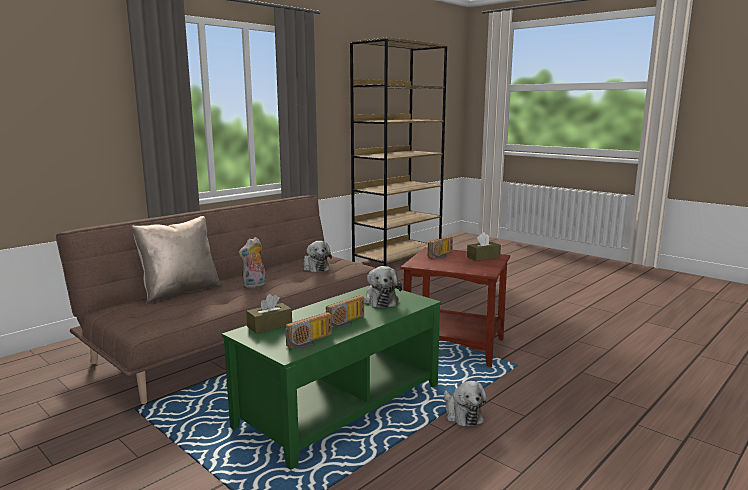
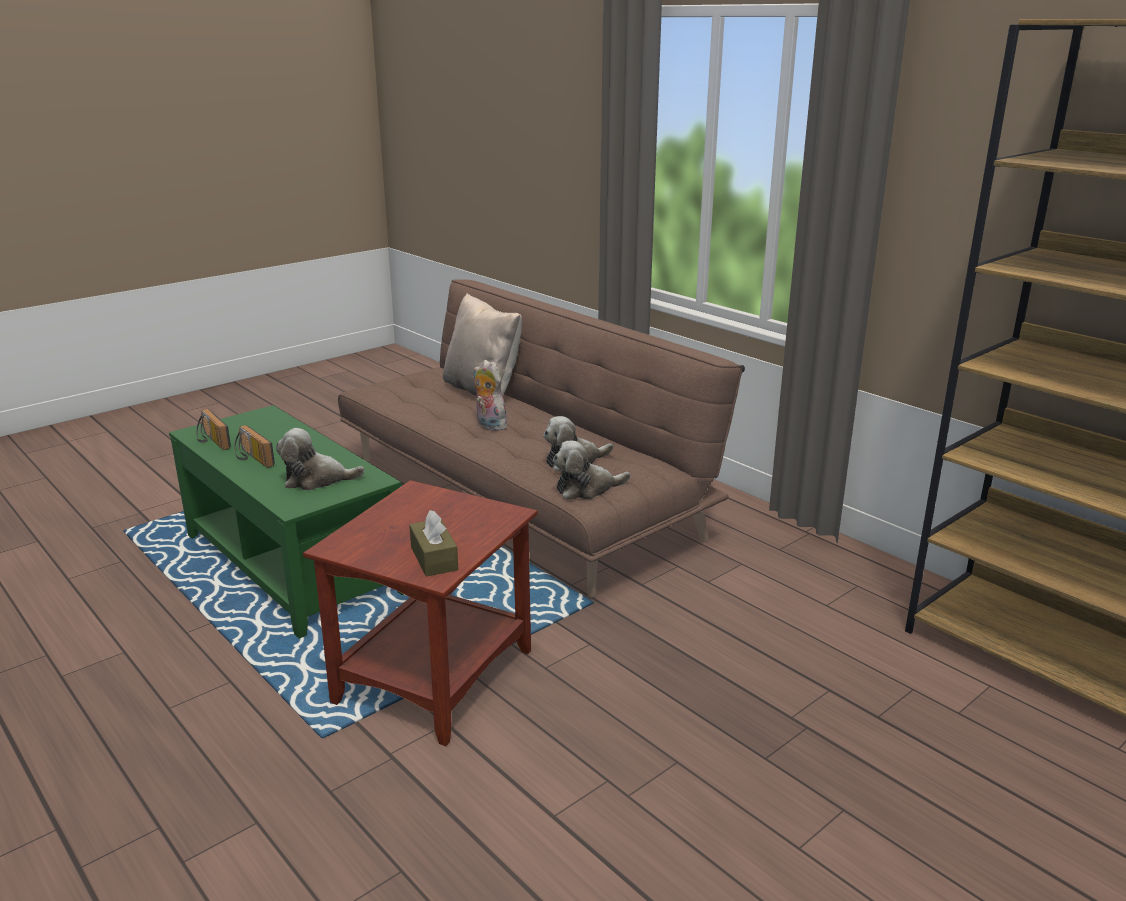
camera: 95 degrees right, 10 degrees up
(269, 325) = (275, 422): brown tissue box -> none
(442, 255) = (463, 519): radio -> none
(462, 414) = (212, 651): plush toy -> plush toy (586, 489)

